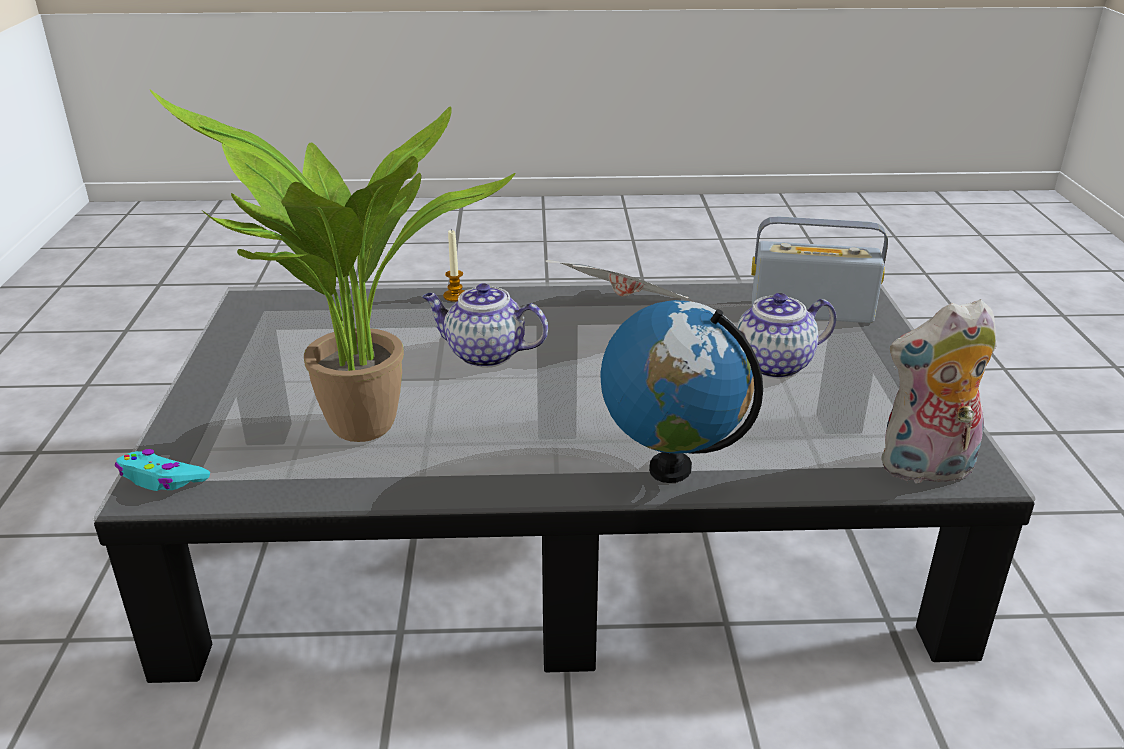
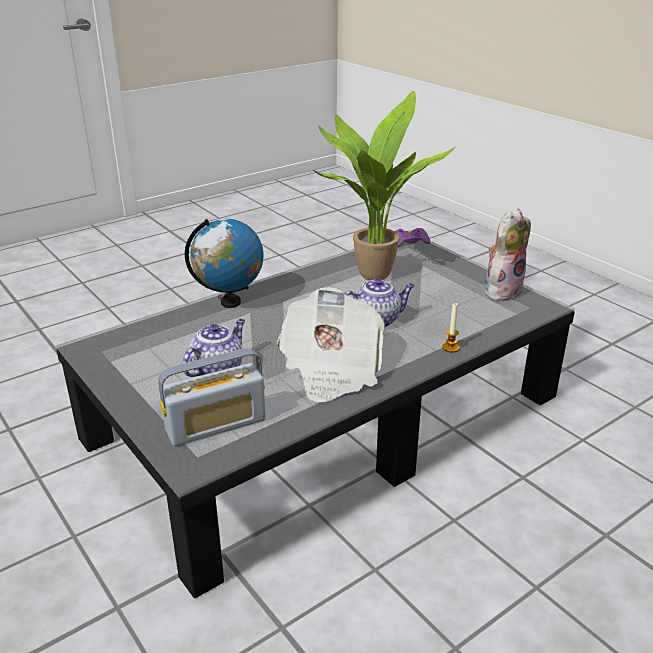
camera: 145 degrees right, 0 degrees up
(162, 479) = (410, 242): turquoise game controller -> purple game controller
(925, 470) = (111, 339): plush toy -> plush toy (502, 290)

